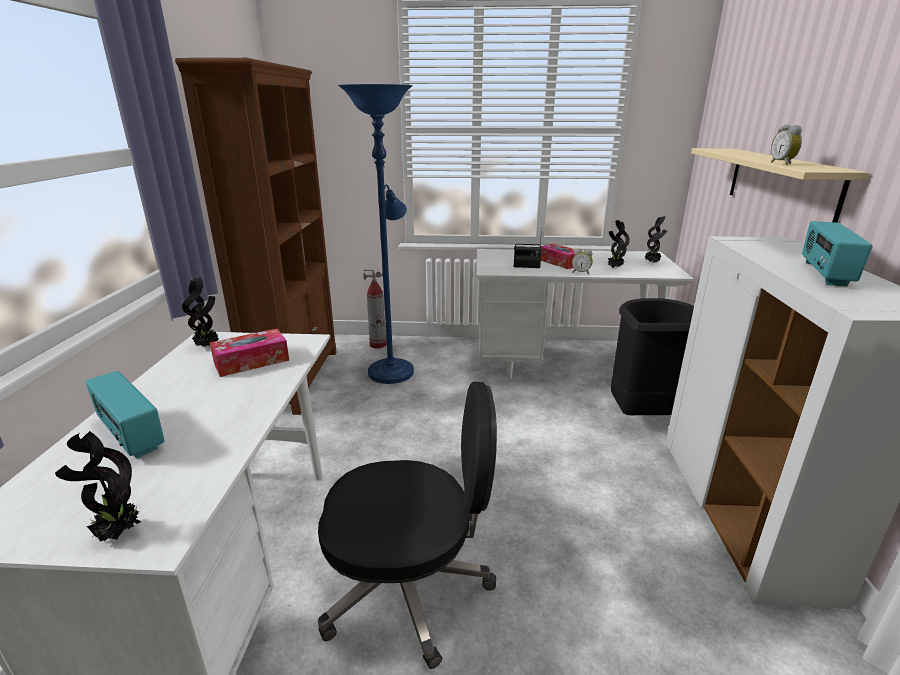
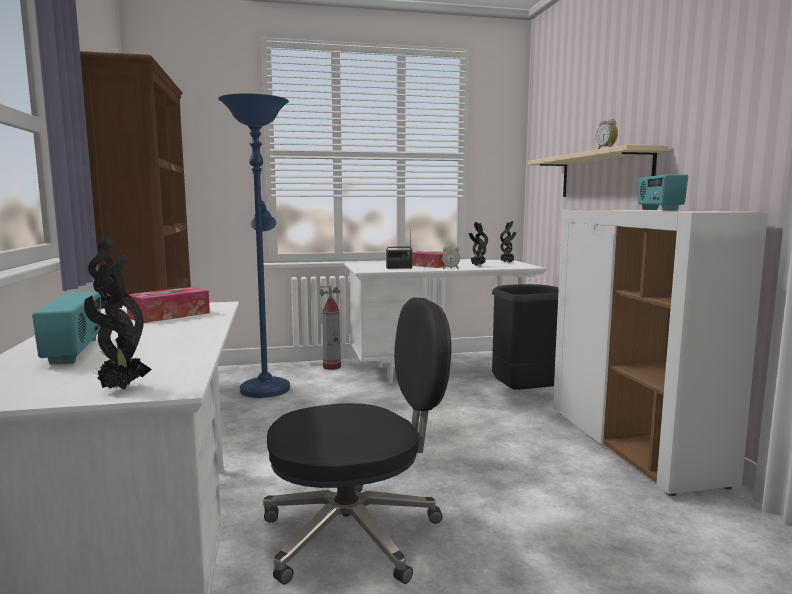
camera: 15 degrees left, 15 degrees down
(130, 435) = (75, 351): radio -> radio turned 135 degrees counterclockwise
(378, 345) = (242, 371): fire extinguisher -> fire extinguisher (332, 367)

